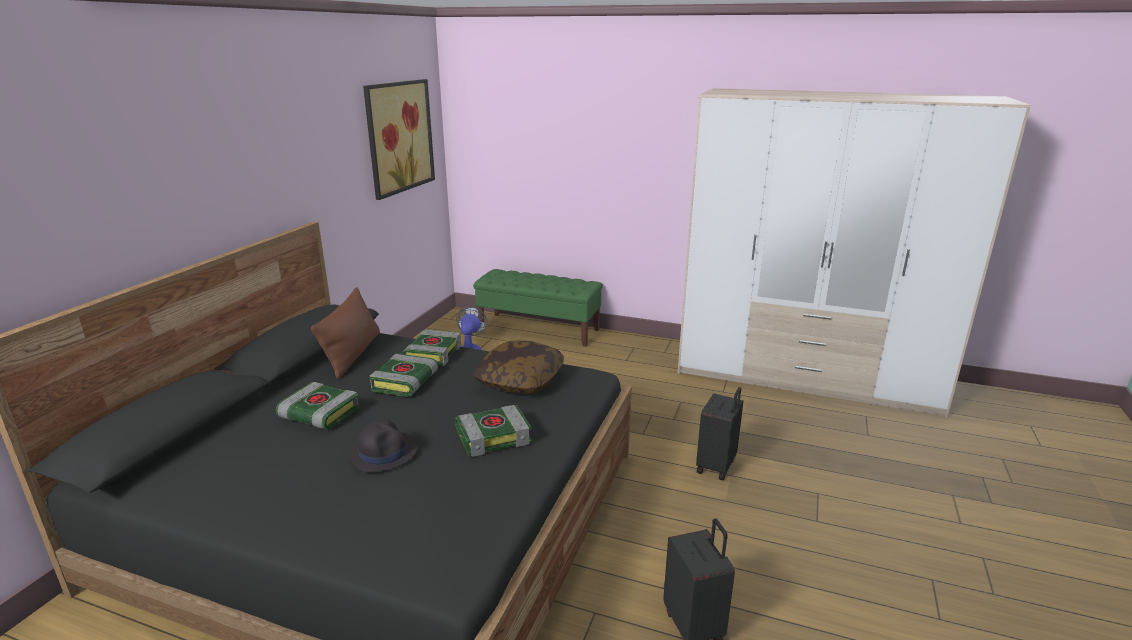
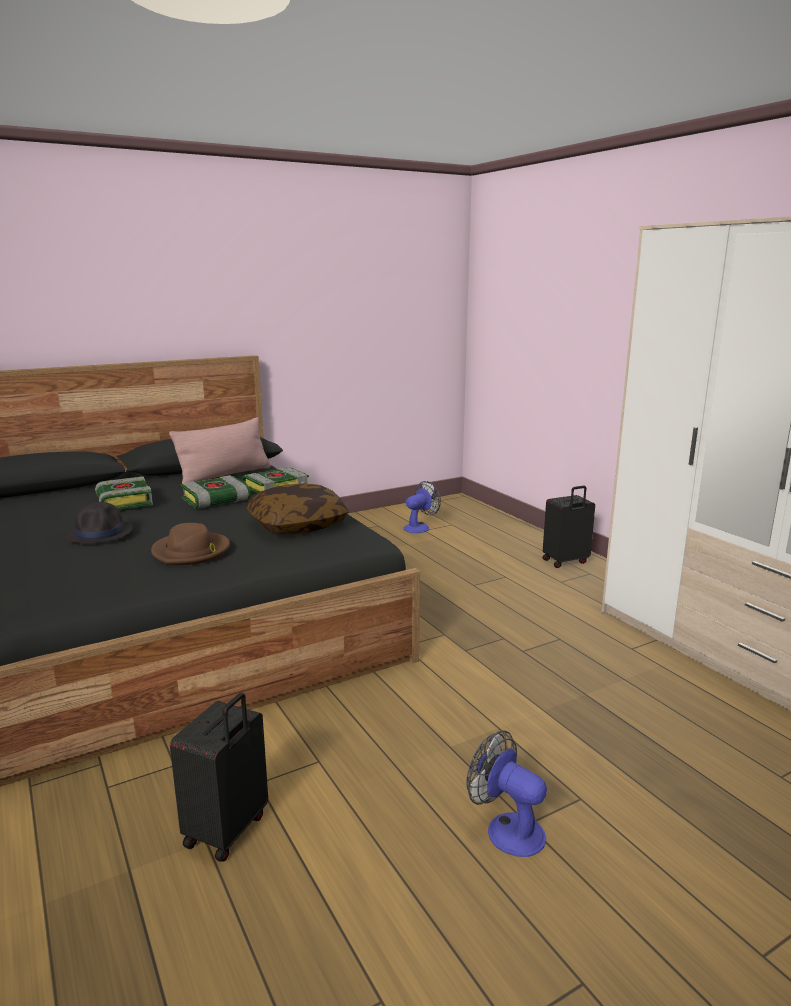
camera: 40 degrees right, 5 degrees down
(353, 354) = (225, 475): brown pillow -> pink pillow
(399, 137) = (394, 294): picture -> none
(494, 436) = (191, 552): book -> brown hat
(539, 329) = (510, 530): green bench -> none
(717, 466) = (496, 713): black suitcase -> black suitcase (565, 561)
(813, 529) = (506, 829): none -> fan

